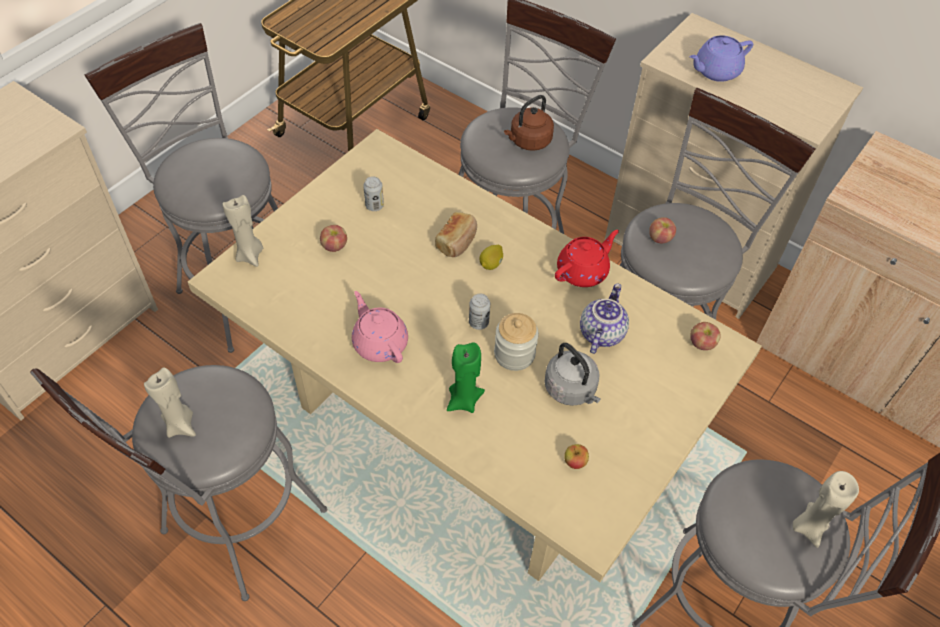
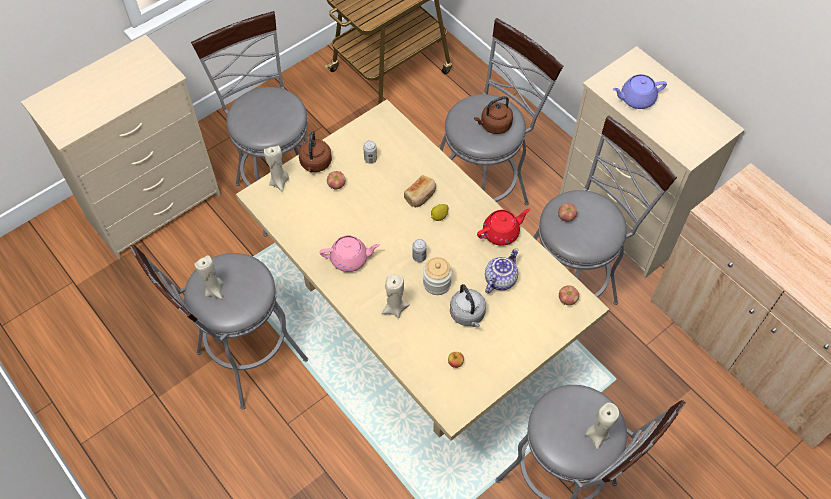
camera: 15 degrees right, 5 degrees up
(297, 223) = (315, 164): none -> brown kettle
(379, 342) = (350, 259): pink teapot -> pink teapot turned 105 degrees clockwise
(463, 400) = (395, 308): green candle -> beige candle

